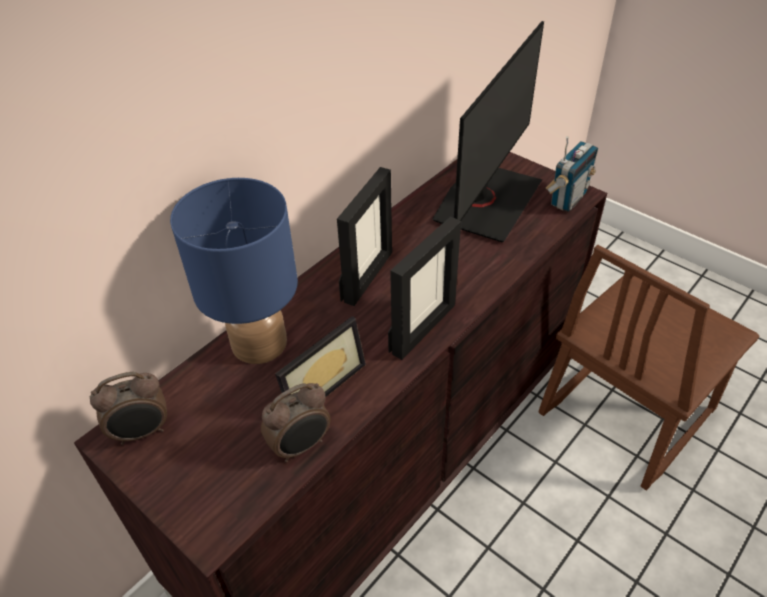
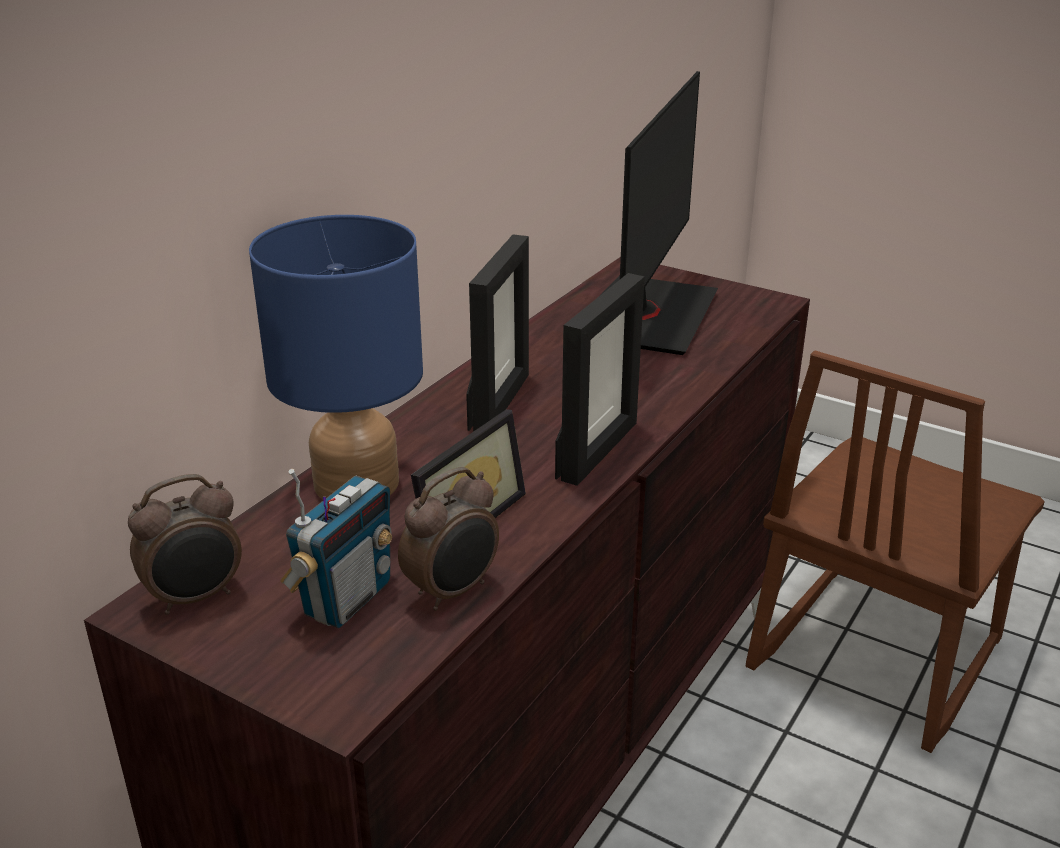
camera: 10 degrees left, 15 degrees down
(567, 199) = (758, 307): radio -> radio (346, 599)

